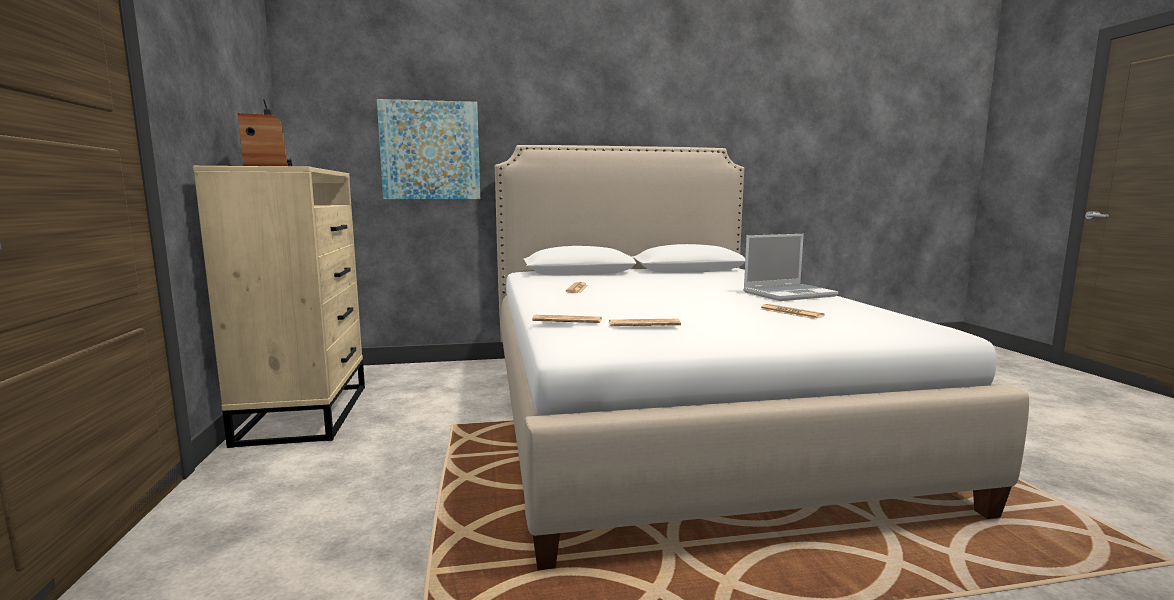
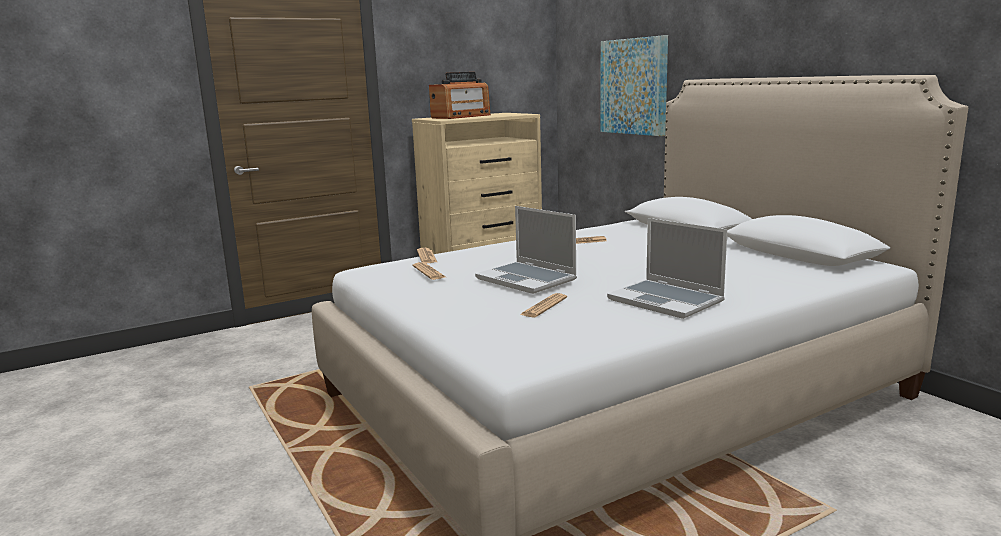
camera: 70 degrees right, 5 degrees up
(705, 307) = (527, 279): none -> laptop

